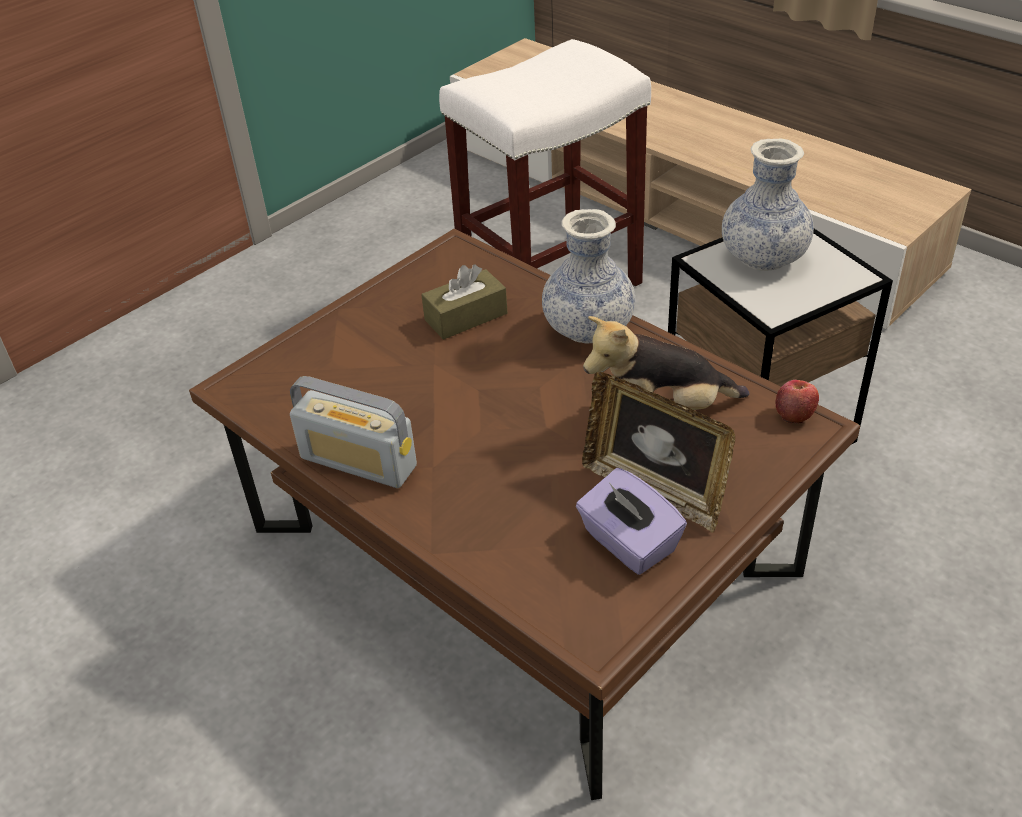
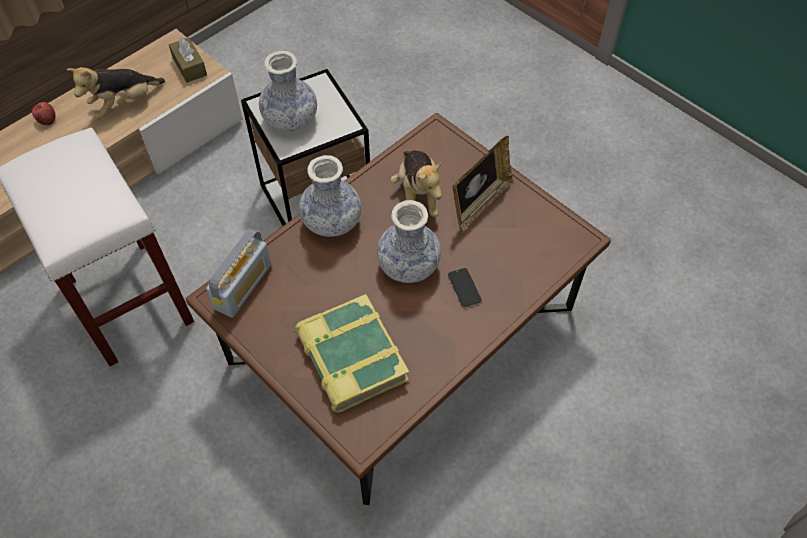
camera: 90 degrees left, 15 degrees up
(358, 368) = (350, 358): none -> book
(358, 462) = (448, 352): radio -> radio (243, 286)
(466, 317) = (303, 291): brown tissue box -> brown tissue box (189, 66)
(475, 476) = (464, 288): none -> phone
(516, 412) = (408, 265): none -> vase
(628, 543) = (518, 219): purple tissue box -> none
(794, 413) = (425, 136): apple -> apple (47, 119)
(801, 174) = (124, 104): none -> plush toy

